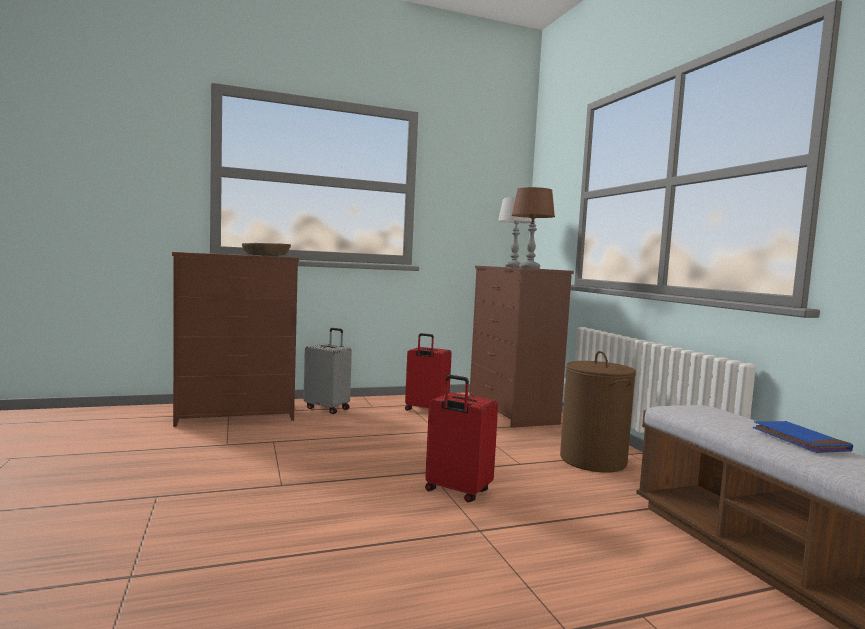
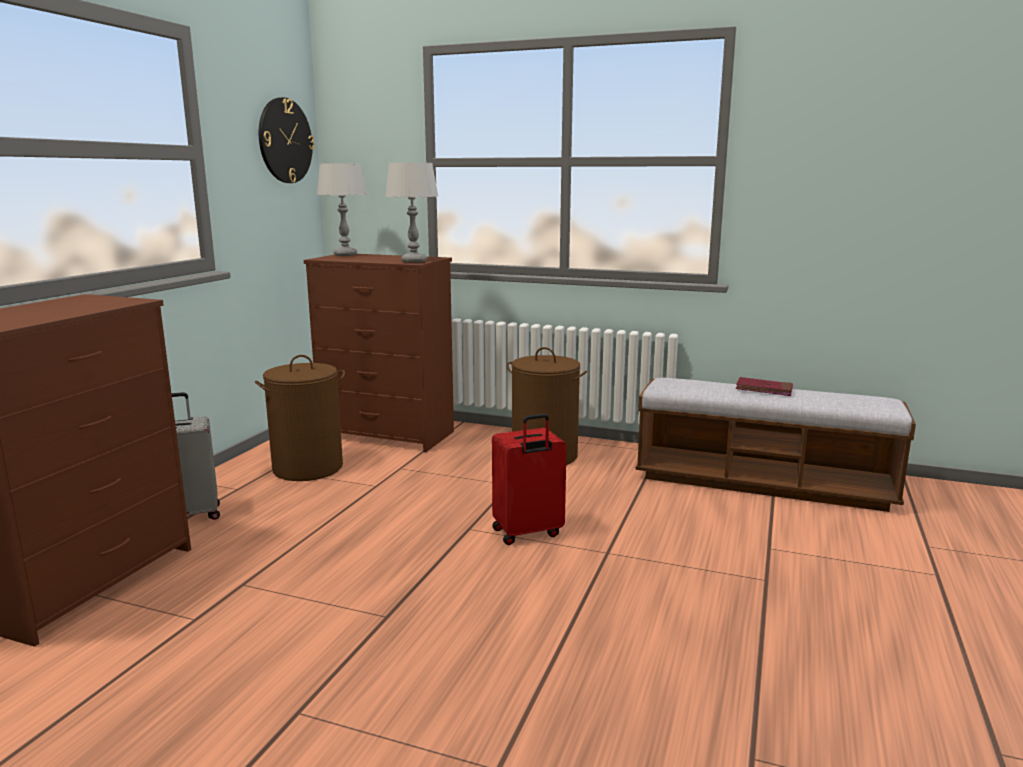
camera: 50 degrees left, 10 degrees up
(266, 255) = (83, 304): brown bowl -> none
(425, 410) = (307, 468): red suitcase -> brown laundry basket
(495, 186) = (285, 141): none -> wall clock
(529, 268) = (413, 261): brown table lamp -> grey table lamp
(799, 440) = (764, 389): blue book -> red book

